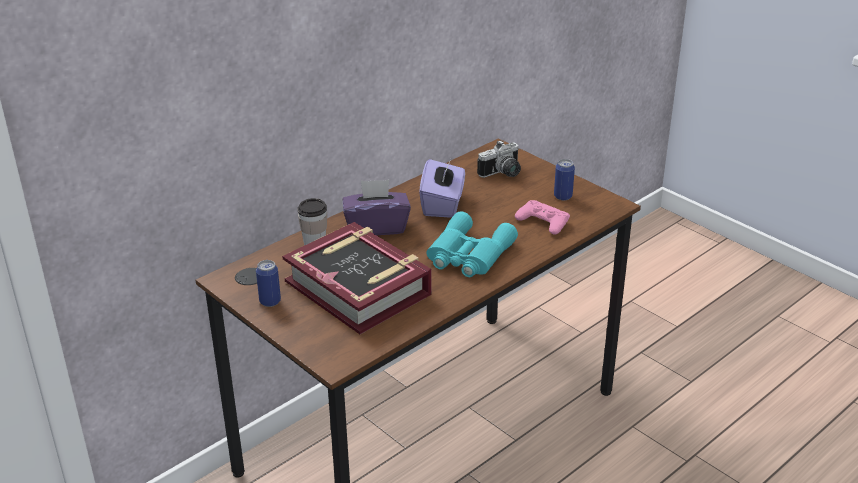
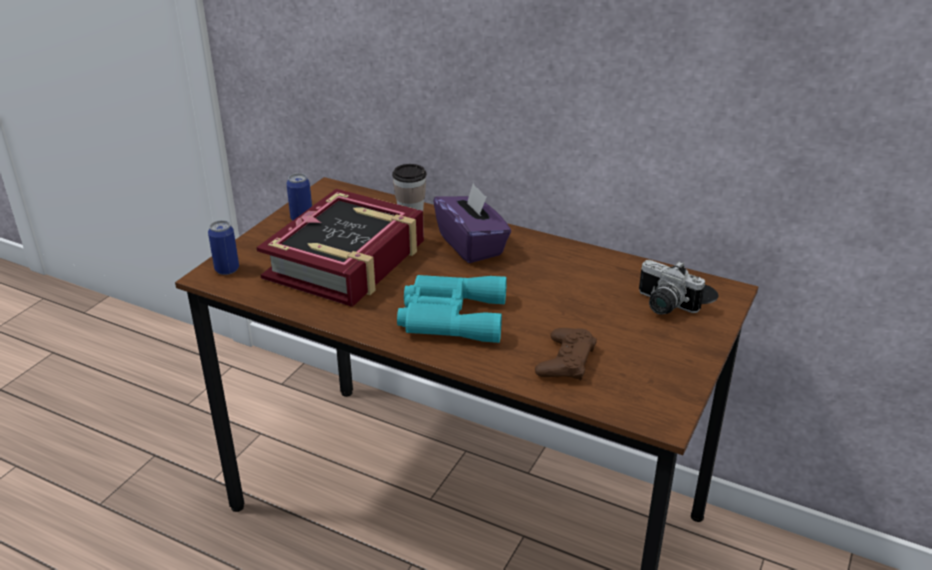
camera: 70 degrees right, 0 degrees up
(443, 204) = (551, 277): purple tissue box -> none
(543, 222) = (566, 361): pink game controller -> brown game controller
(563, 196) = (647, 367): can -> can (227, 269)

